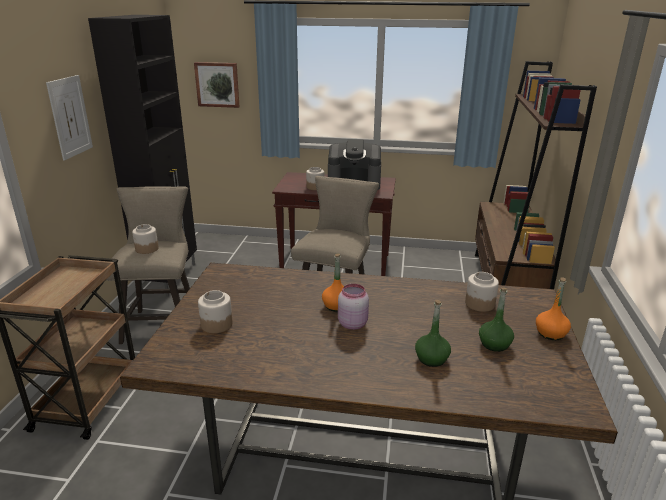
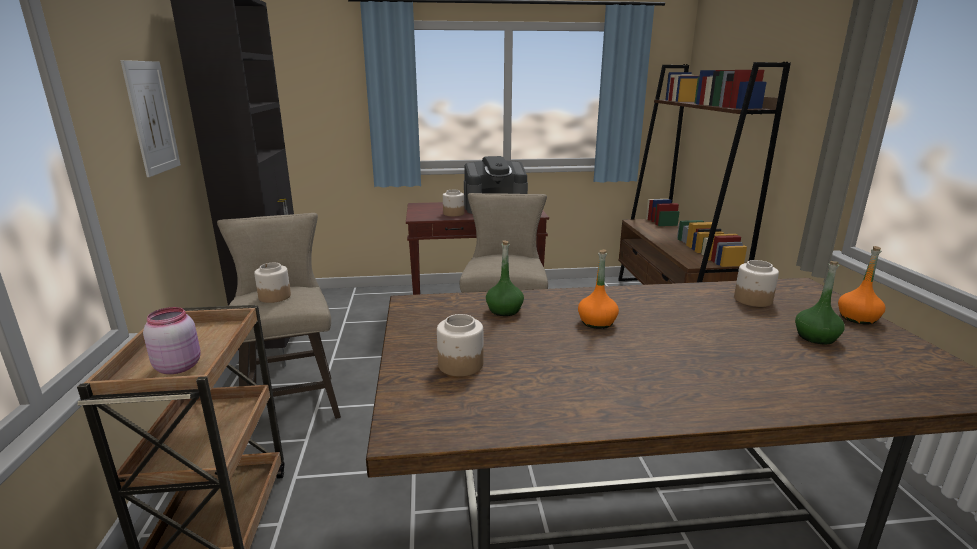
camera: 15 degrees left, 5 degrees down
(217, 84) = (313, 103): picture -> none
(352, 323) = (635, 338): pink jar -> pink jar (178, 366)
(432, 358) = (768, 363): green bottle -> green bottle (504, 310)

